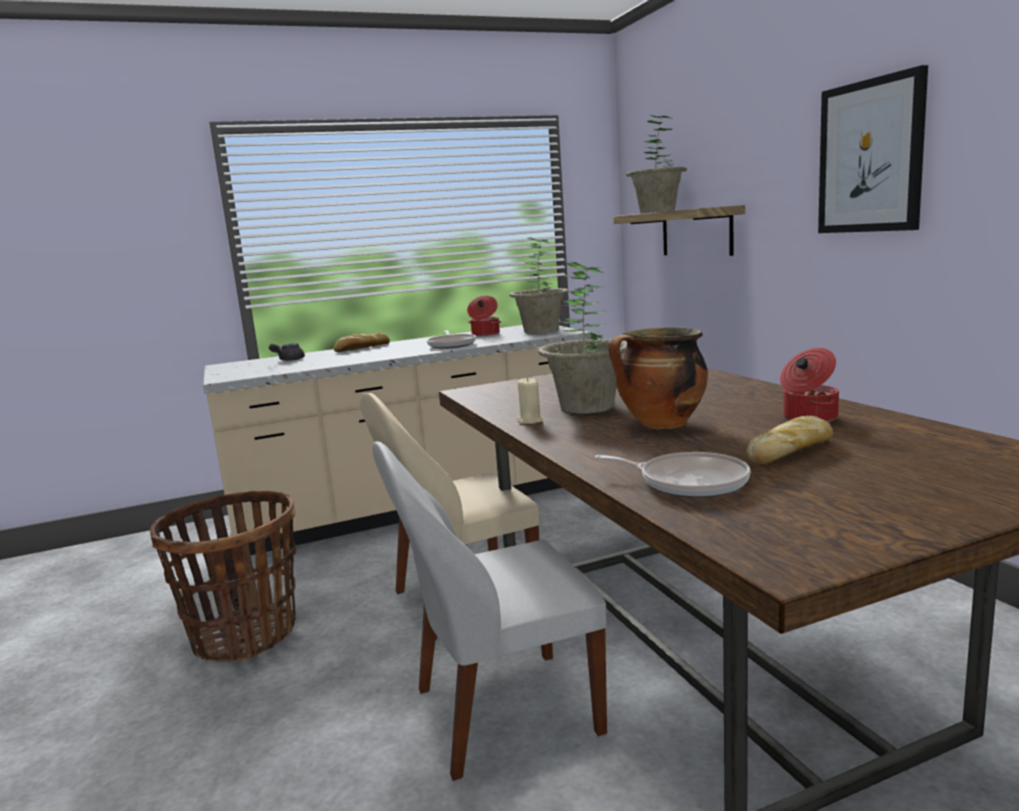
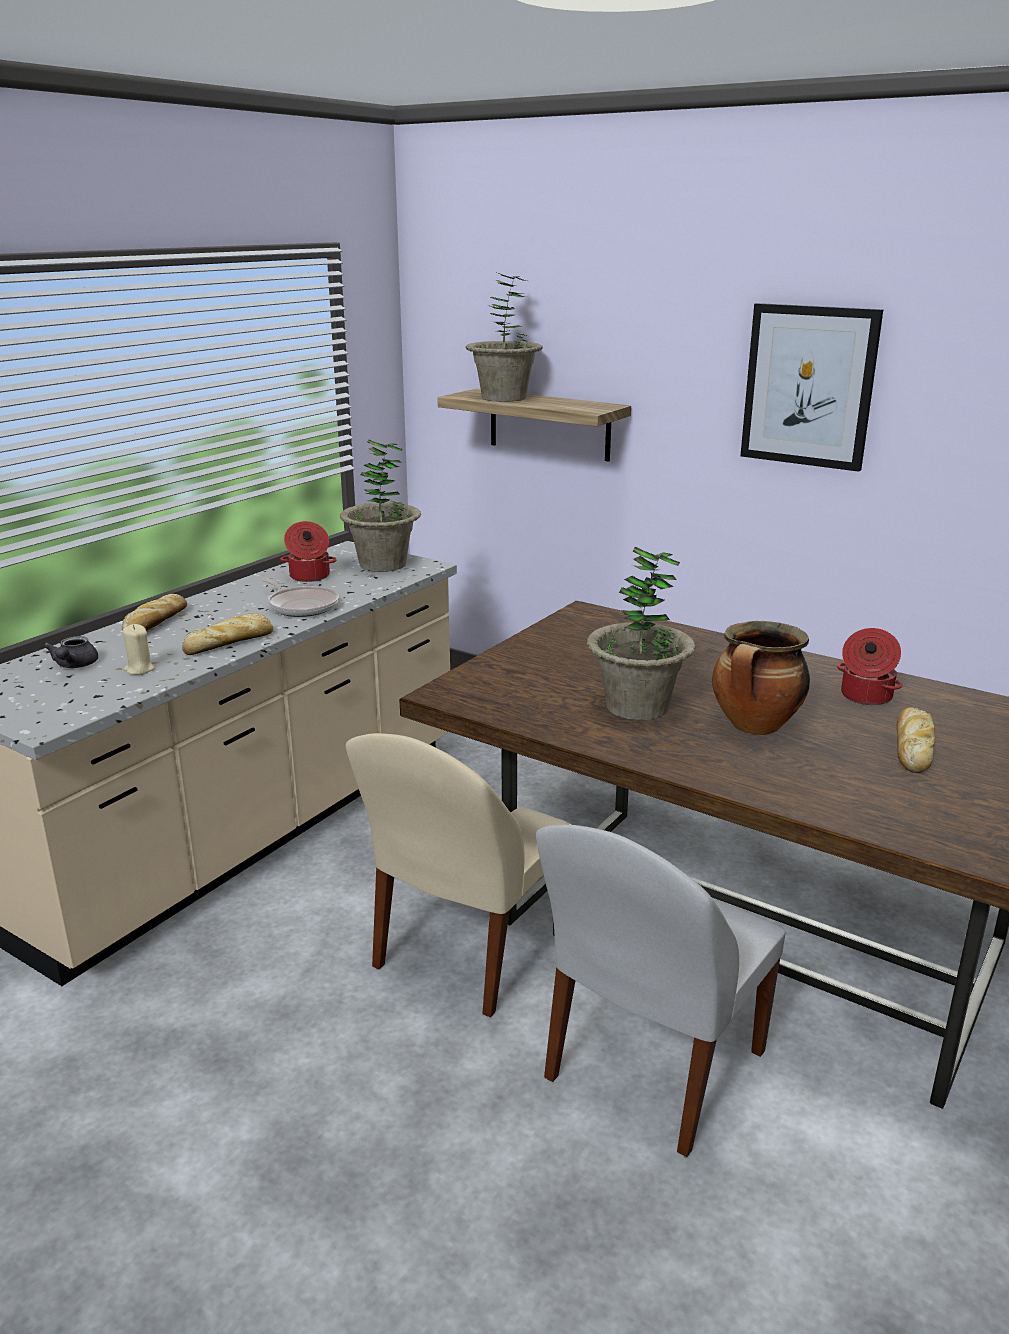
camera: 35 degrees left, 10 degrees up
(245, 635) = (239, 1095): basket -> none
(380, 356) = (231, 642): none -> bread
(529, 421) = (612, 741): beige candle -> beige candle (139, 669)
(688, 482) = (895, 808): frying pan -> none

